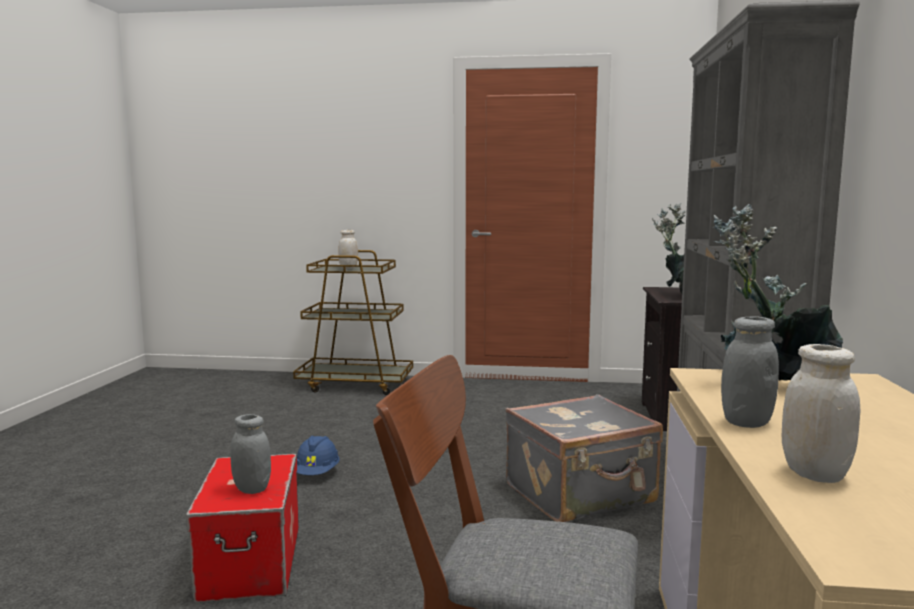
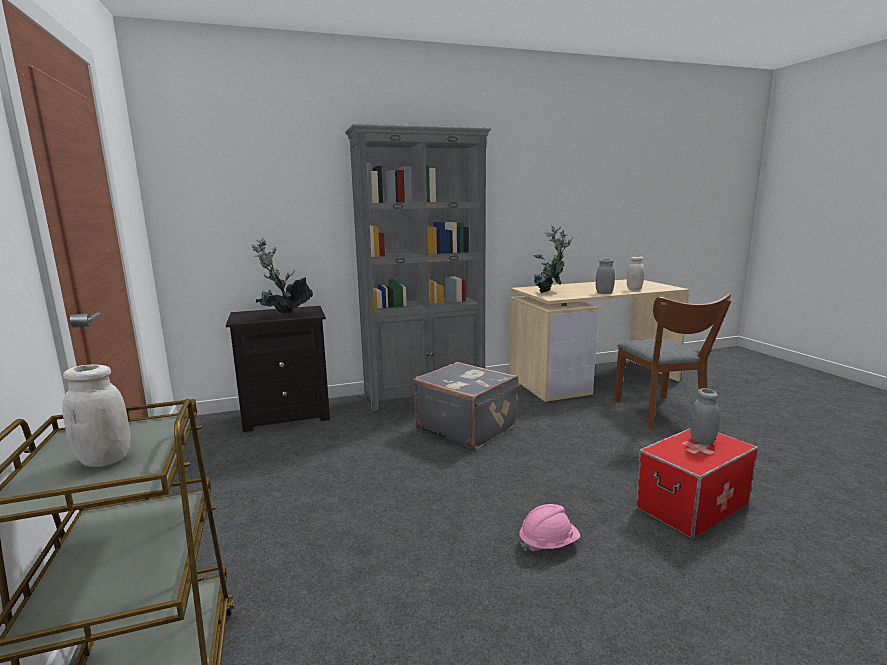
camera: 115 degrees left, 5 degrees up
(317, 473) = (548, 543): blue hard hat -> pink hard hat

